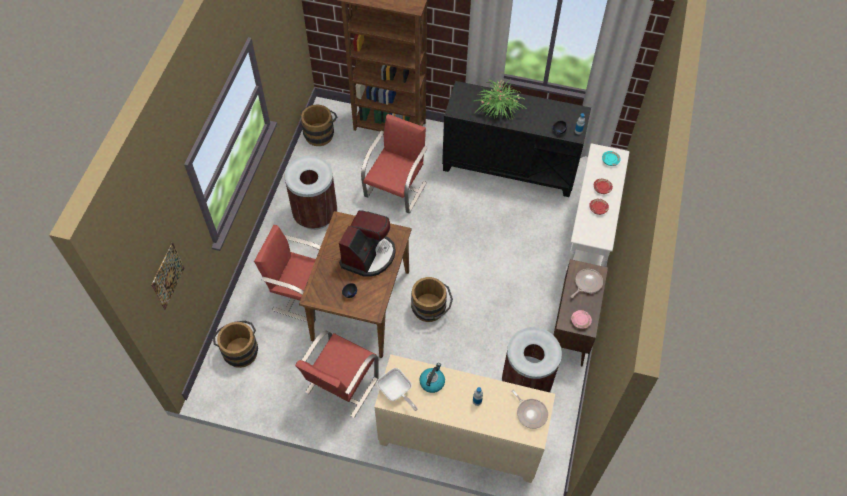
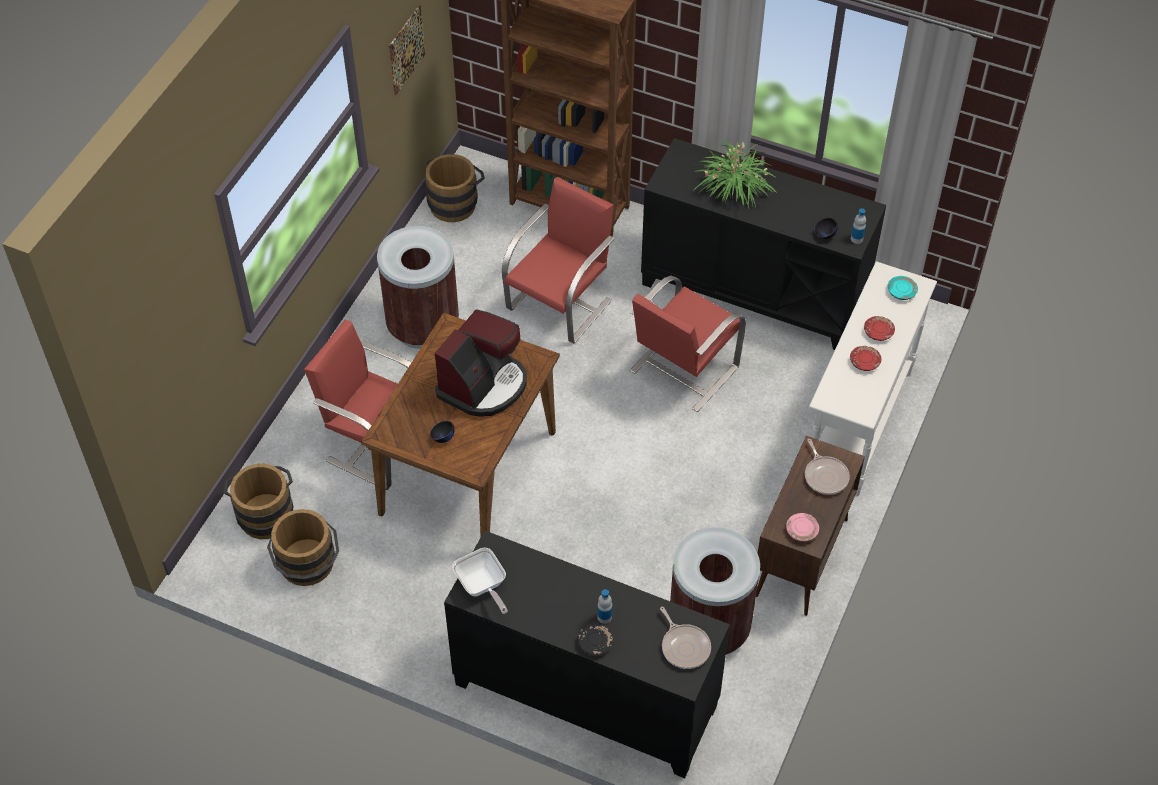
camera: 10 degrees right, 5 degrees down
(167, 276) = (165, 358): picture -> picture (406, 50)
(340, 386) = (411, 589): red chair -> red chair (682, 370)
(430, 310) = (577, 496): brown bucket -> brown bucket (308, 568)
(432, 382) = (540, 579): kettle -> none
(460, 439) = (584, 697): beige cabinet -> black cabinet
(474, 419) = (595, 643): none -> black plate
(587, 283) = (825, 476): frying pan -> frying pan turned 105 degrees clockwise

